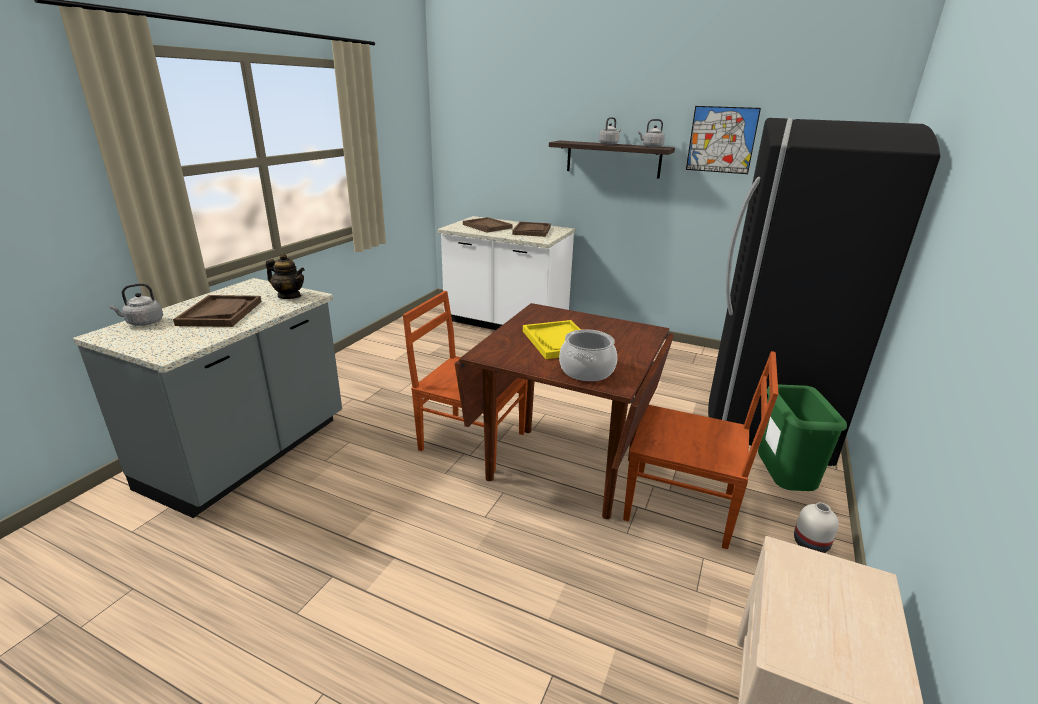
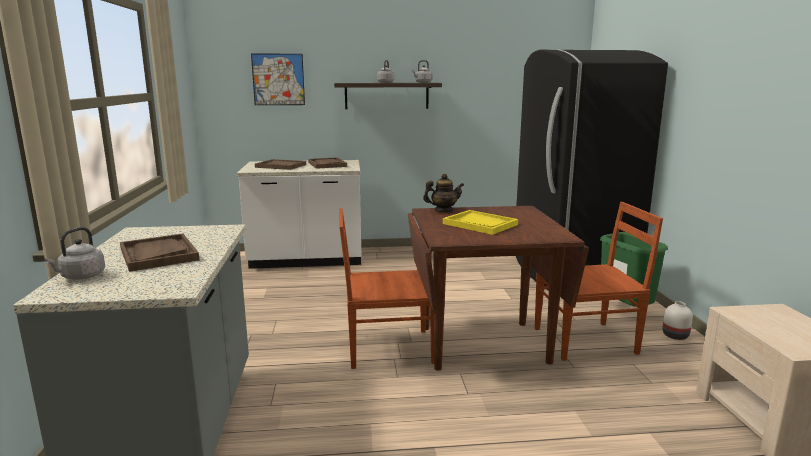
camera: 30 degrees left, 10 degrees down
(289, 296) = (205, 232): teapot -> teapot (443, 211)
(586, 370) = (531, 234): cooking pot -> none
(721, 140) = (472, 74): picture -> picture (278, 79)

